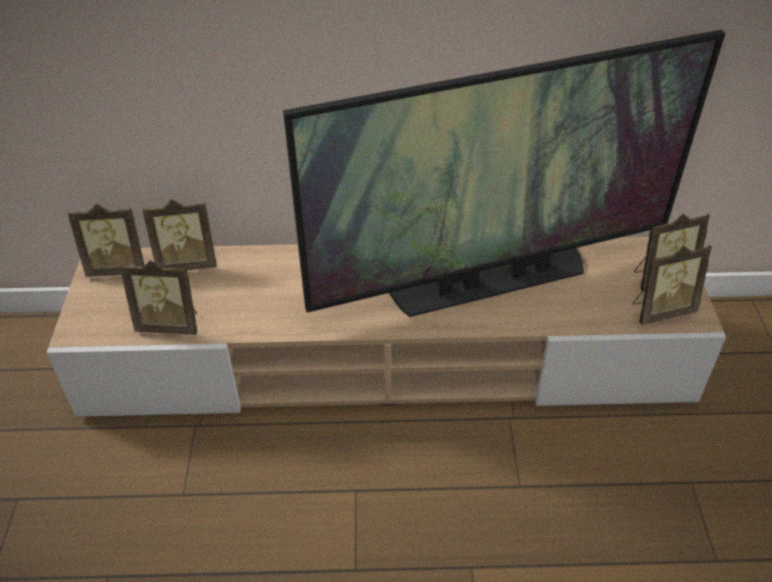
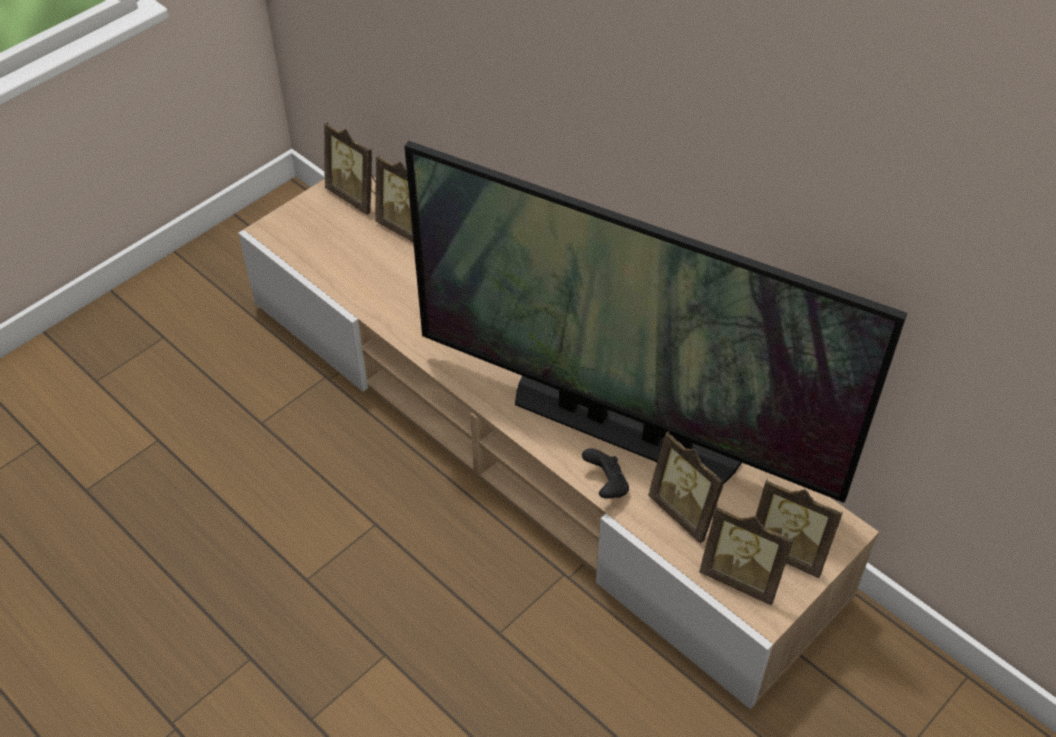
camera: 45 degrees right, 5 degrees up
(170, 324) = (338, 272): picture frame -> picture frame (686, 512)
(526, 320) = (606, 485): none -> black game controller

